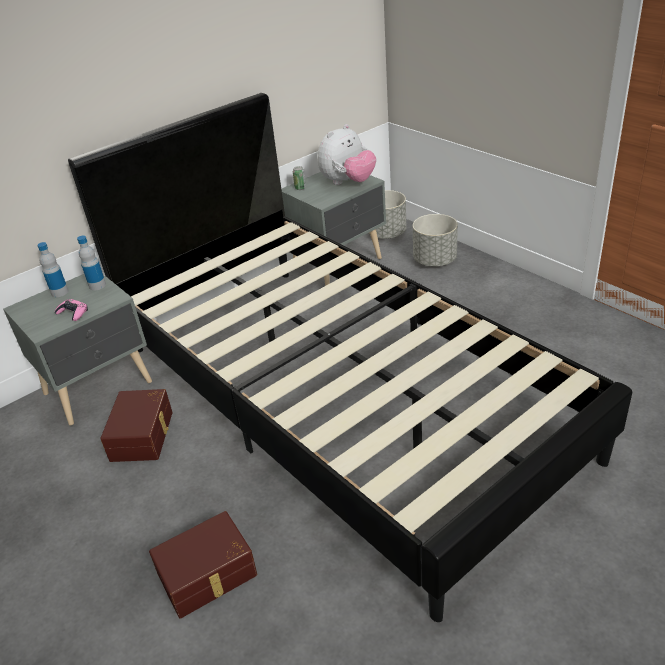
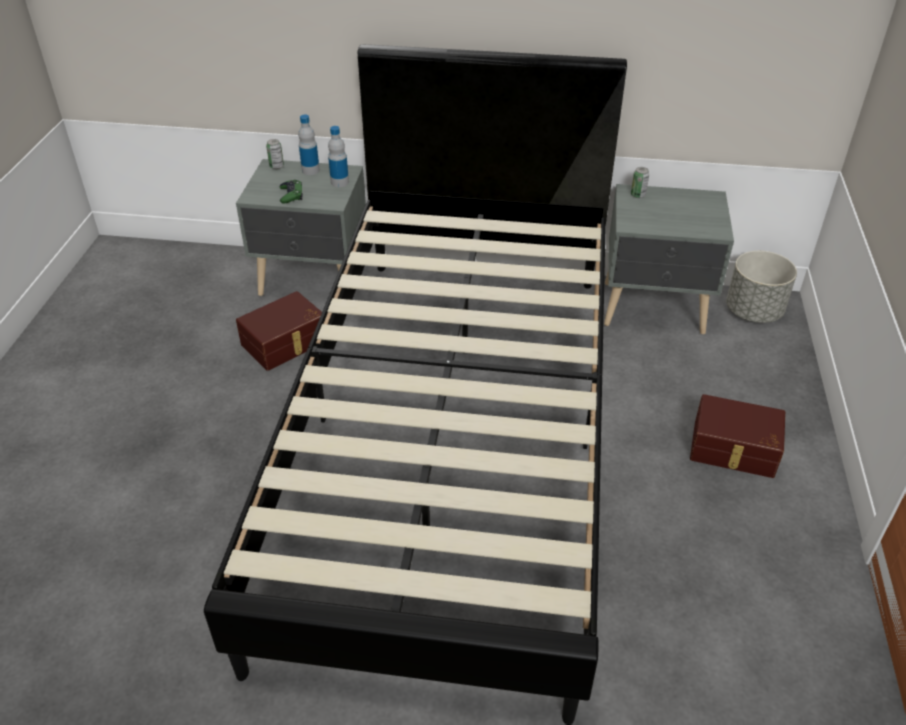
camera: 45 degrees right, 5 degrees up
(25, 305) = (276, 166): none -> can
(73, 313) = (291, 195): pink game controller -> green game controller
(208, 576) = (173, 486): brown storage box -> brown storage box (733, 450)
(347, 182) = (693, 218): plush toy -> none
(434, 261) = (755, 378): grey planter -> none

